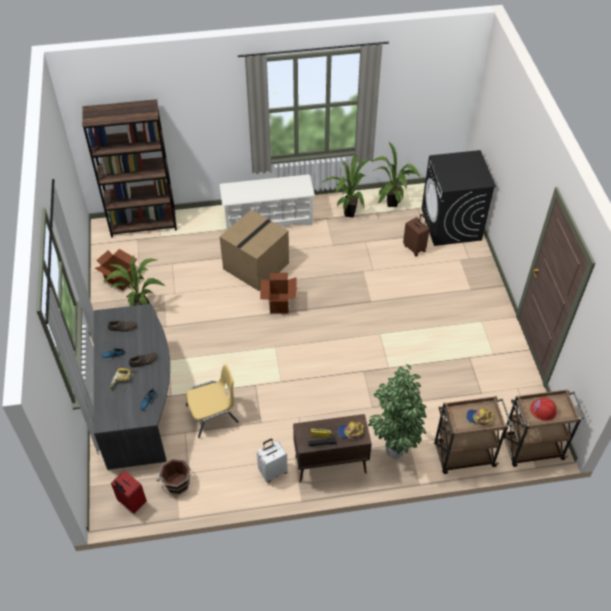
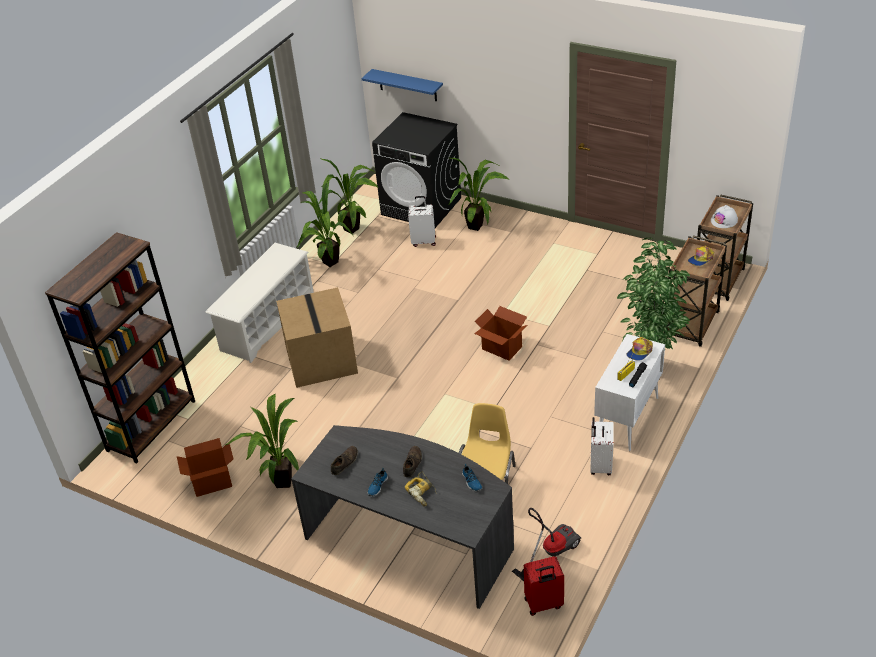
camera: 50 degrees left, 10 degrees down
(177, 483) = (550, 552): brown bucket -> vacuum cleaner
(278, 303) = (391, 366): cardboard box -> cardboard box (501, 348)
(329, 465) = (627, 419): brown cabinet -> white cabinet
(415, 248) = (423, 241): brown suitcase -> white suitcase
(457, 268) = (478, 227): none -> potted plant
(489, 133) = (407, 85): none -> blue shelf
(543, 410) = (724, 220): red hard hat -> white hard hat

